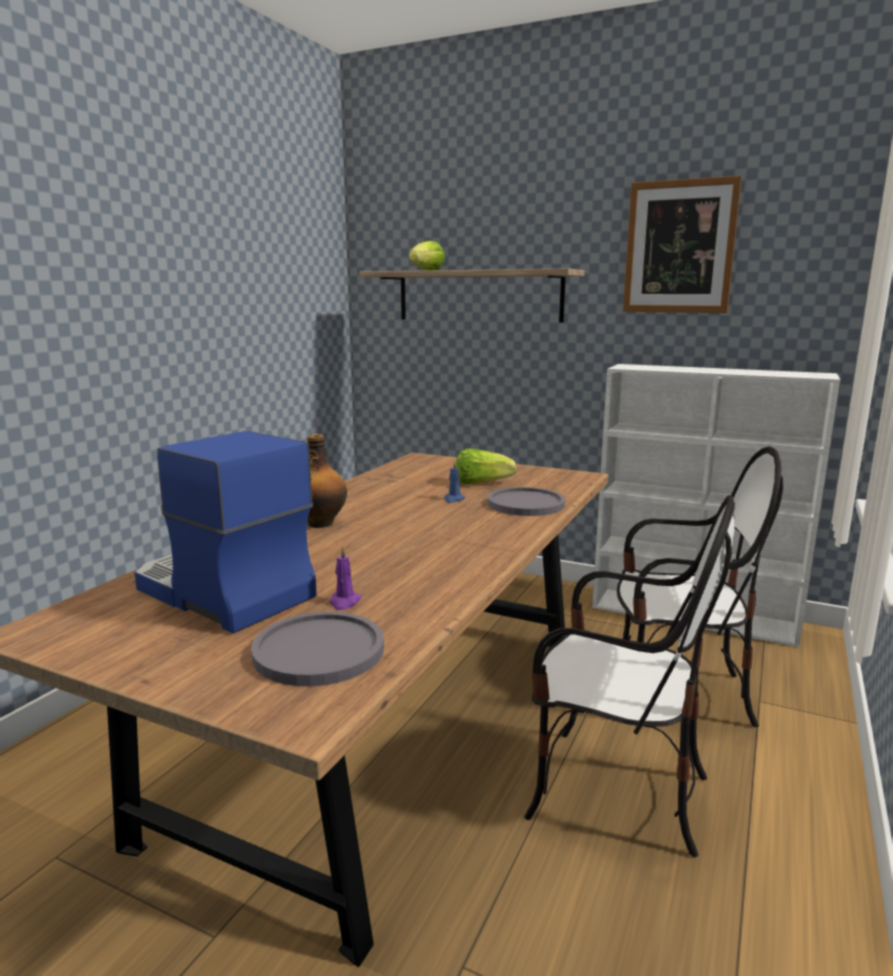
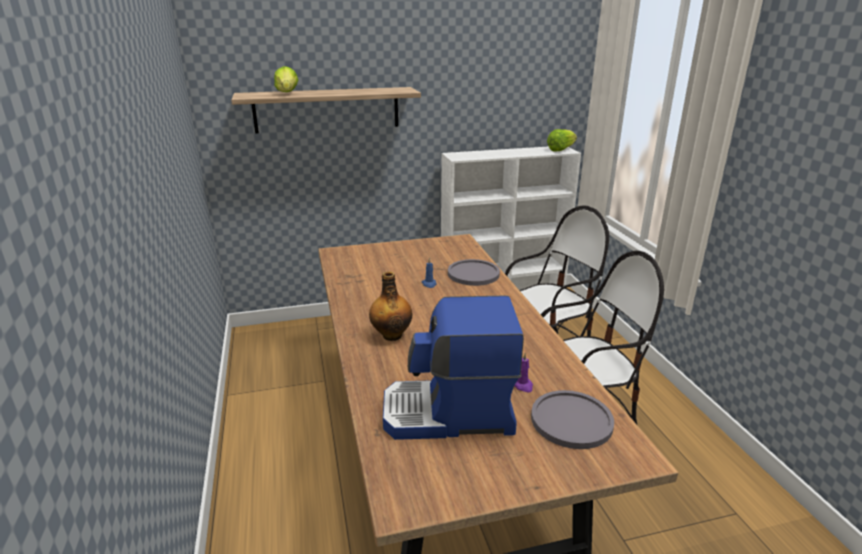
camera: 40 degrees left, 10 degrees up
(481, 483) = (419, 264): lettuce -> lettuce (561, 150)
(679, 247) = (474, 70): picture -> none

